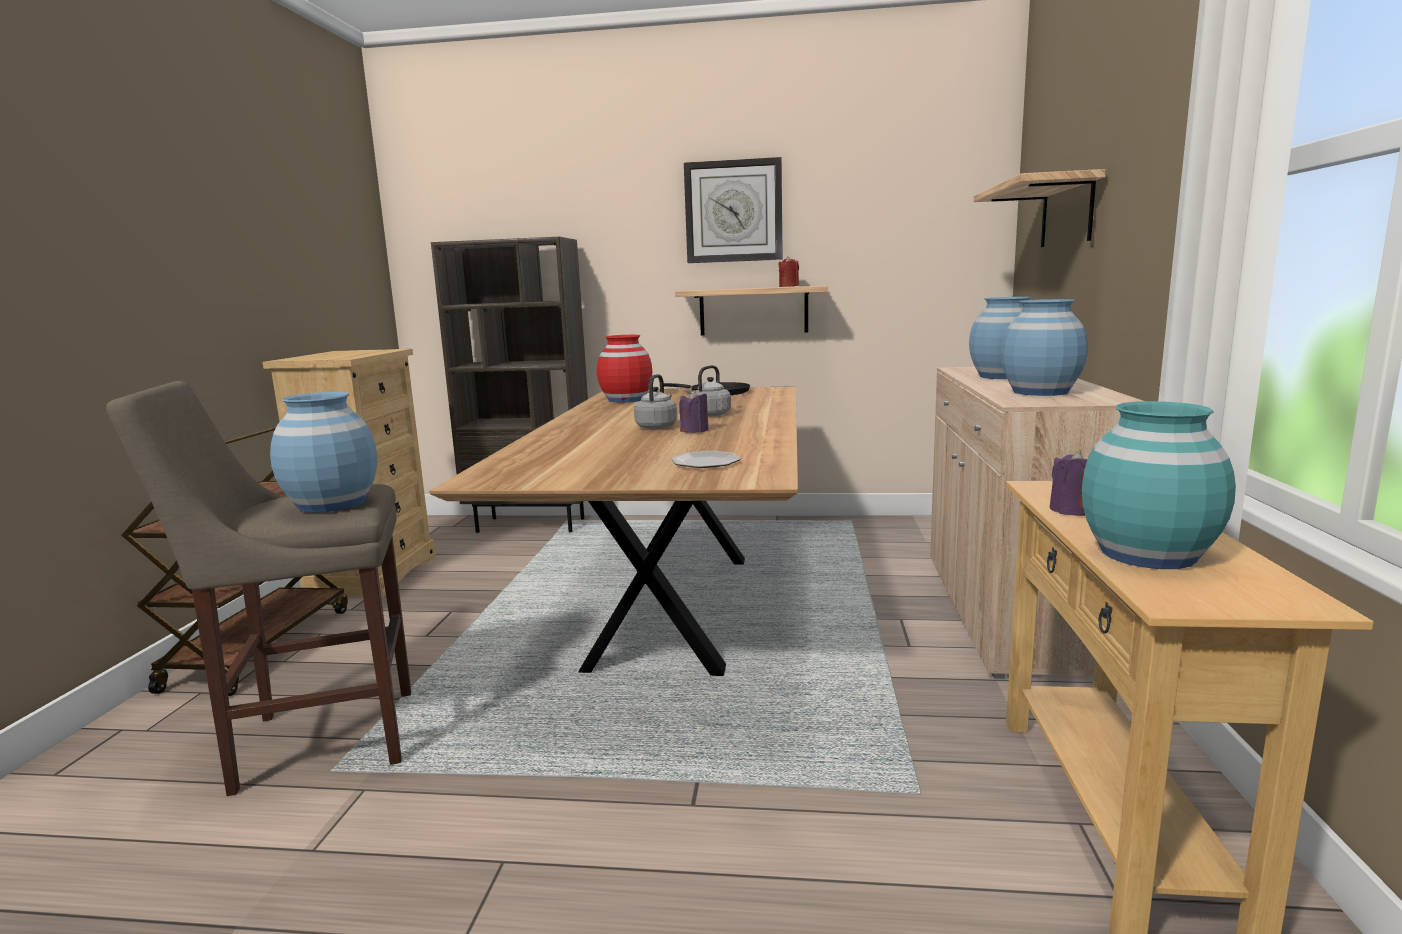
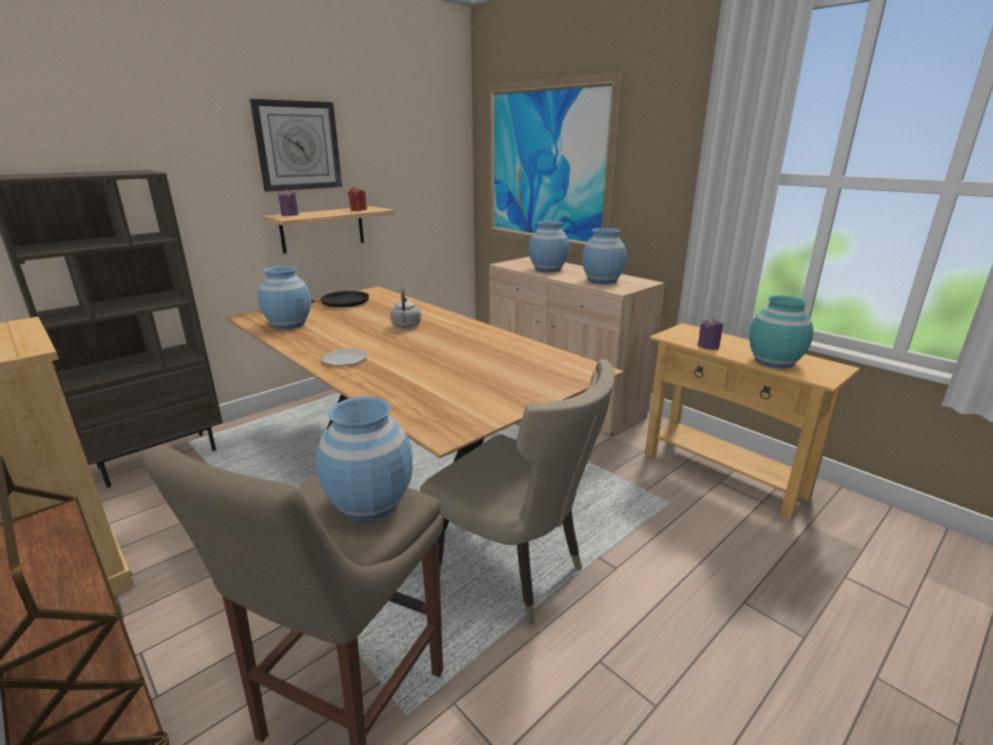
camera: 50 degrees left, 10 degrees up
(592, 738) = (516, 572): none -> beige chair
(626, 400) = (288, 324): red vase -> blue vase
(657, 427) = (405, 346): grey kettle -> none
(694, 430) = (442, 343): purple candle -> purple candle (290, 215)
(705, 463) = (531, 368): plate -> plate (345, 359)
(1066, 213) = (545, 166): shelf -> picture

